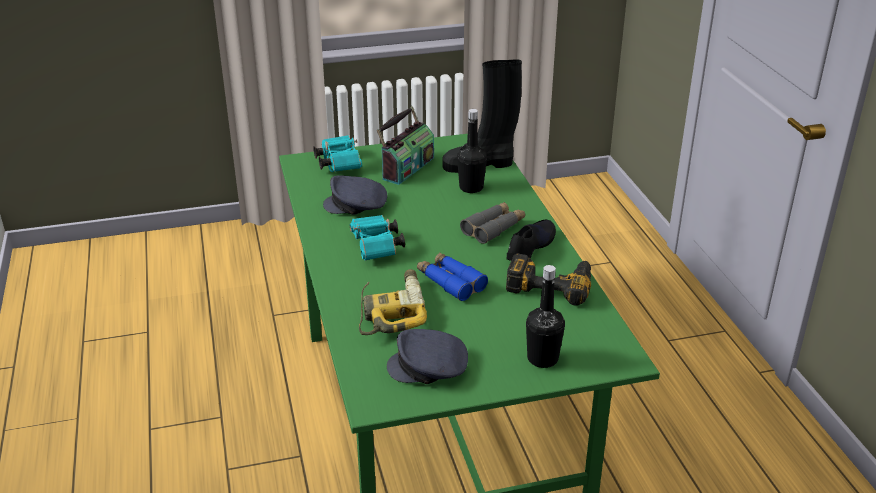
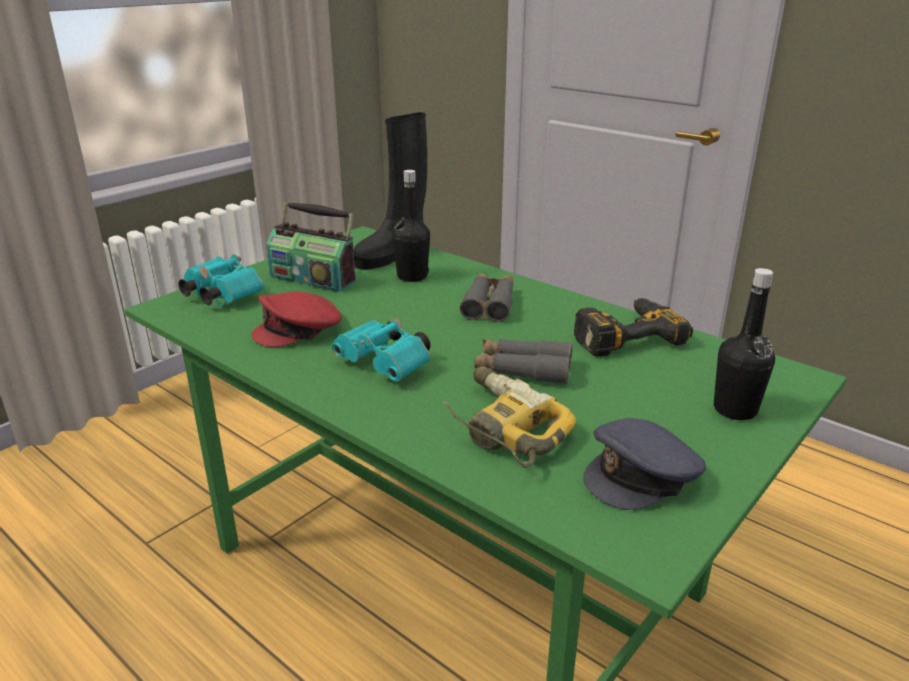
camera: 35 degrees left, 5 degrees down
(356, 205) = (300, 330): grey cap -> red cap
(407, 168) = (314, 278): radio -> radio turned 120 degrees clockwise
(450, 282) = (523, 370): blue binoculars -> grey binoculars
(530, 247) = (552, 309): black shoe -> none

